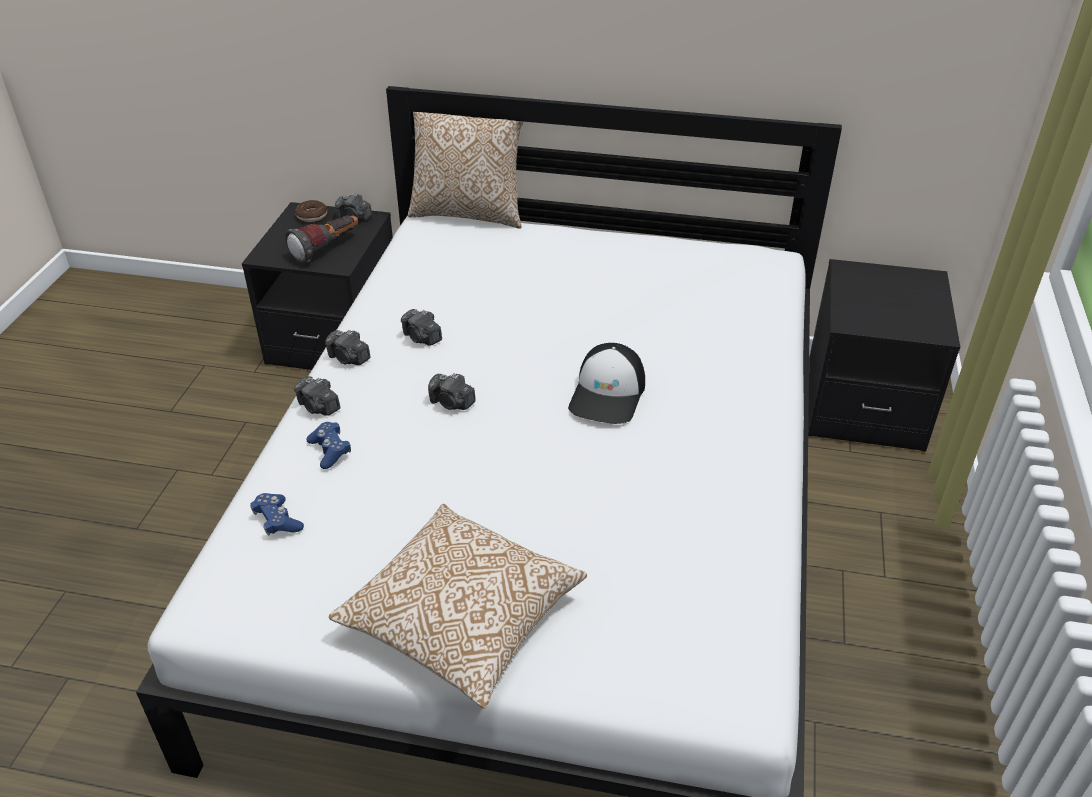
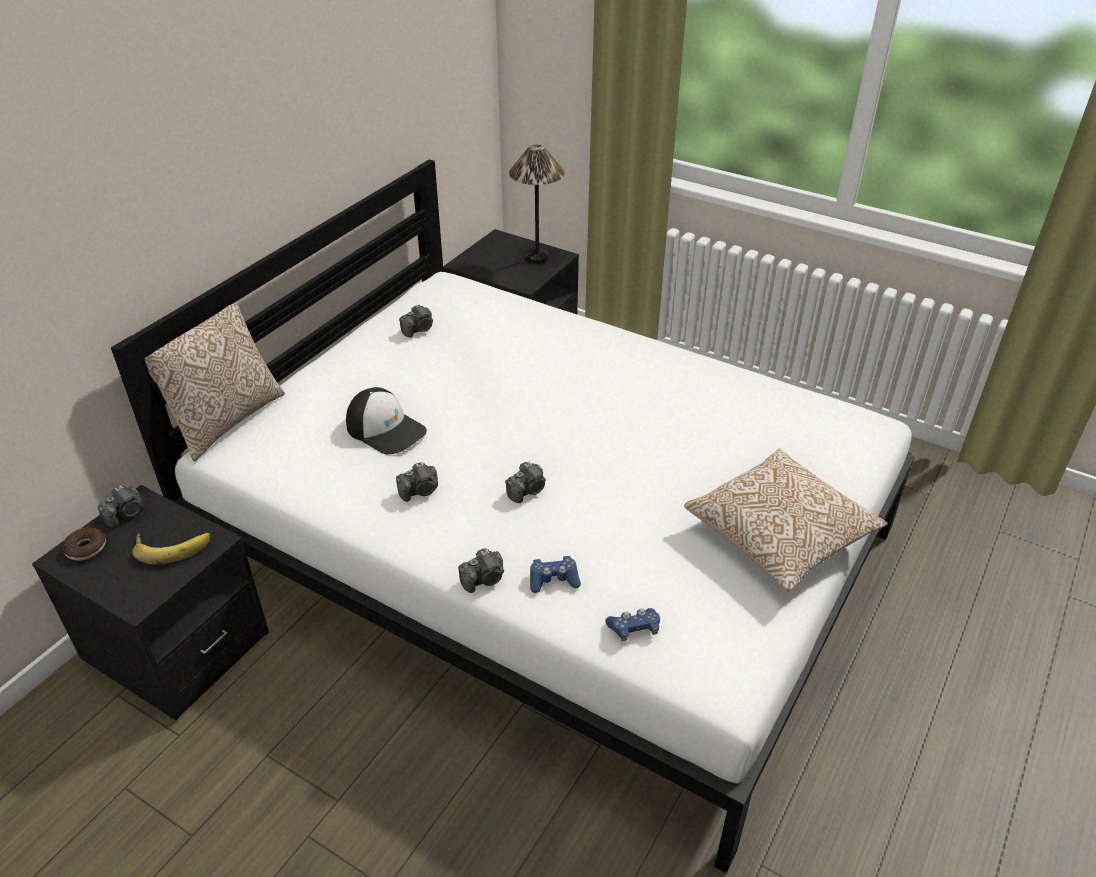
camera: 70 degrees left, 0 degrees up
(327, 249) = (172, 546): flashlight -> banana
(349, 358) = (420, 546): camera -> camera (419, 329)
(608, 394) = (566, 403): cap -> cap (386, 429)
(915, 317) = (537, 258): none -> table lamp

